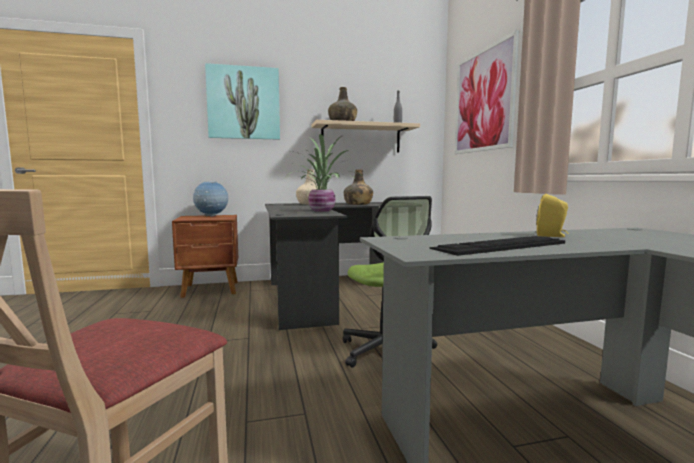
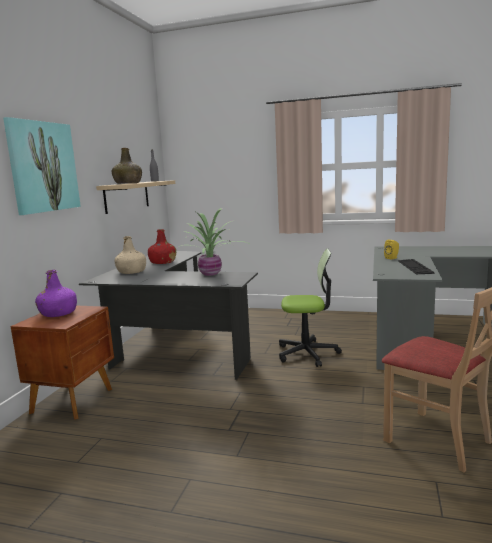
camera: 60 degrees left, 5 degrees up
(211, 216) = (58, 313): globe -> purple bottle
(358, 204) = (162, 262): green bottle -> red bottle
(483, 100) = (224, 164): picture -> none

